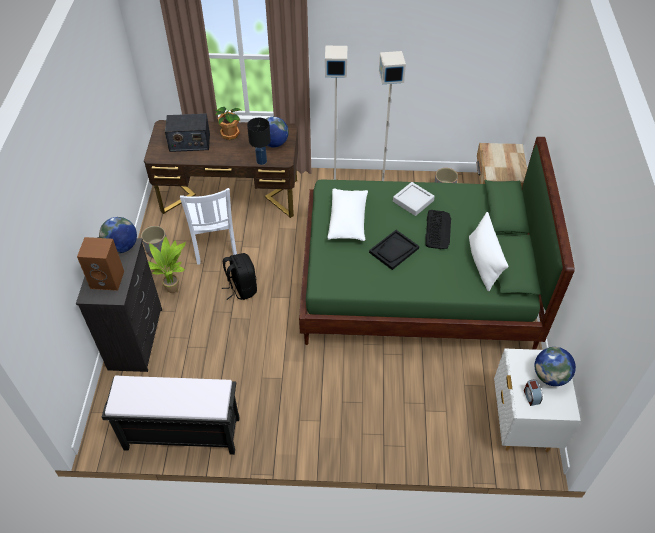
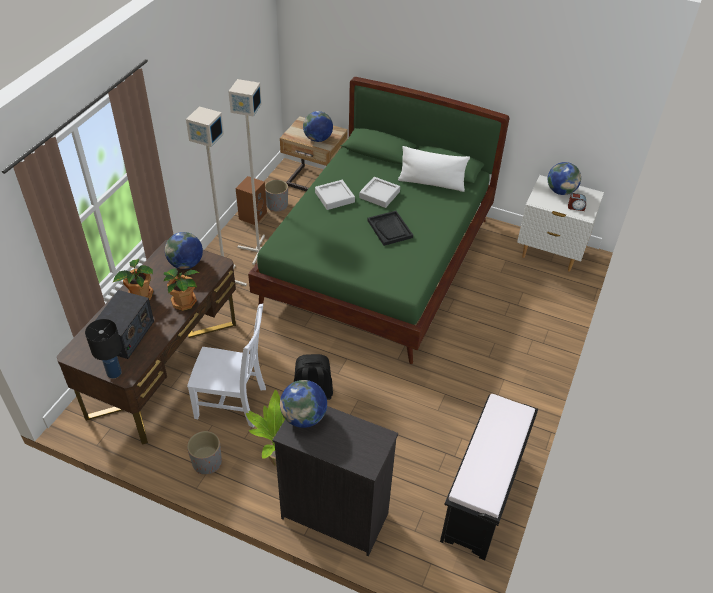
camera: 70 degrees left, 5 degrees down
(108, 279) = (351, 440): brown speaker -> brown speaker (252, 215)
(234, 157) = (184, 302): none -> potted plant
(261, 161) = (208, 281): black table lamp -> black table lamp (114, 372)
(348, 221) = (334, 247): white pillow -> none
(437, 229) = (379, 195): keyboard -> grey tray
(497, 167) = (318, 139): none -> globe

